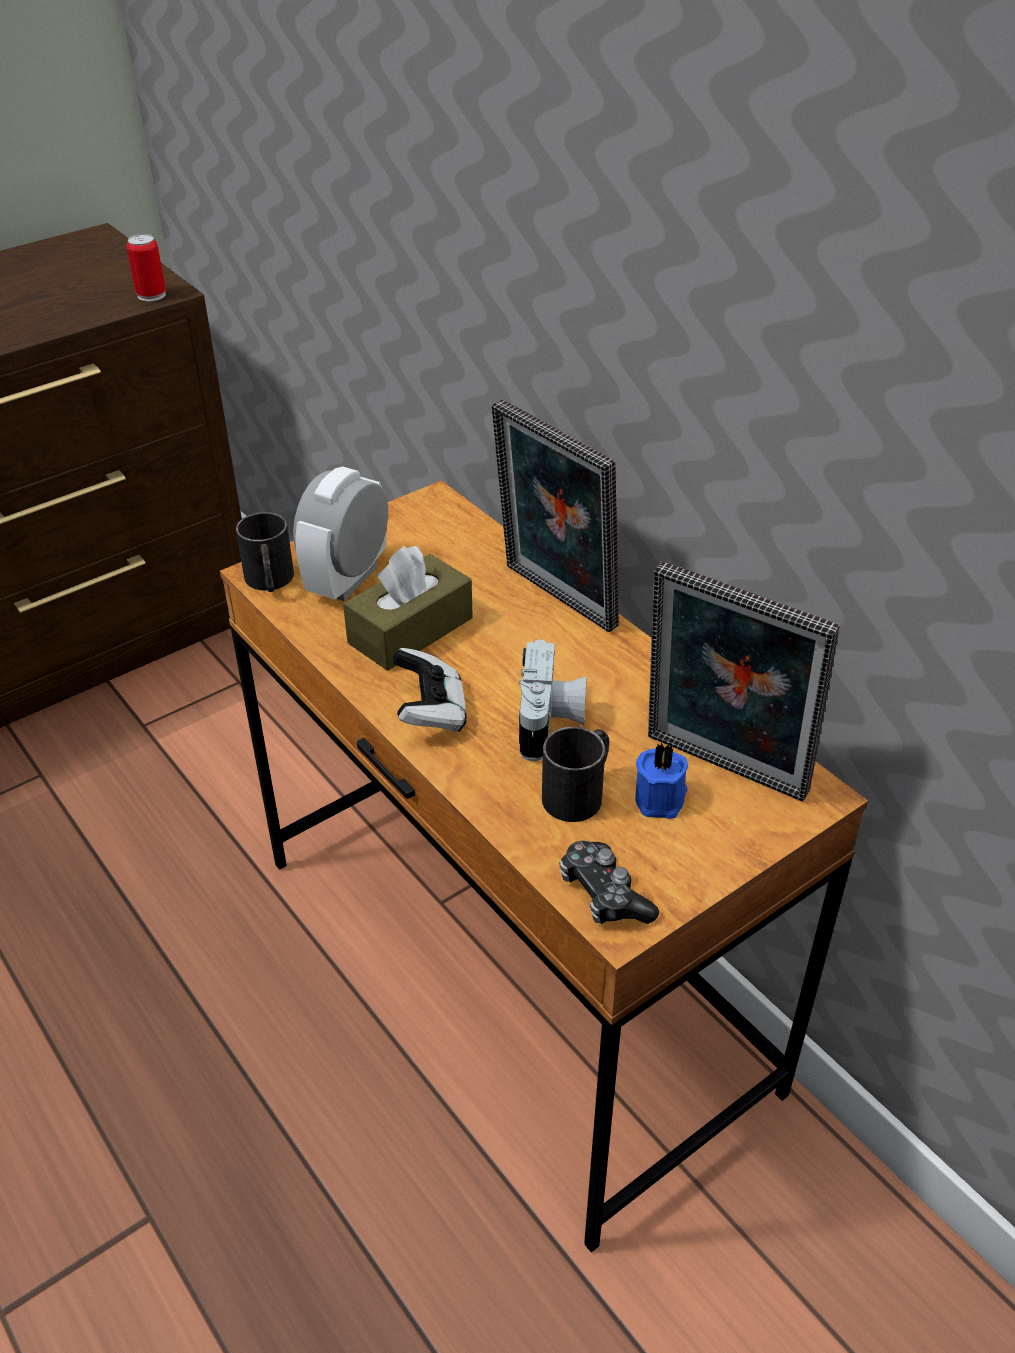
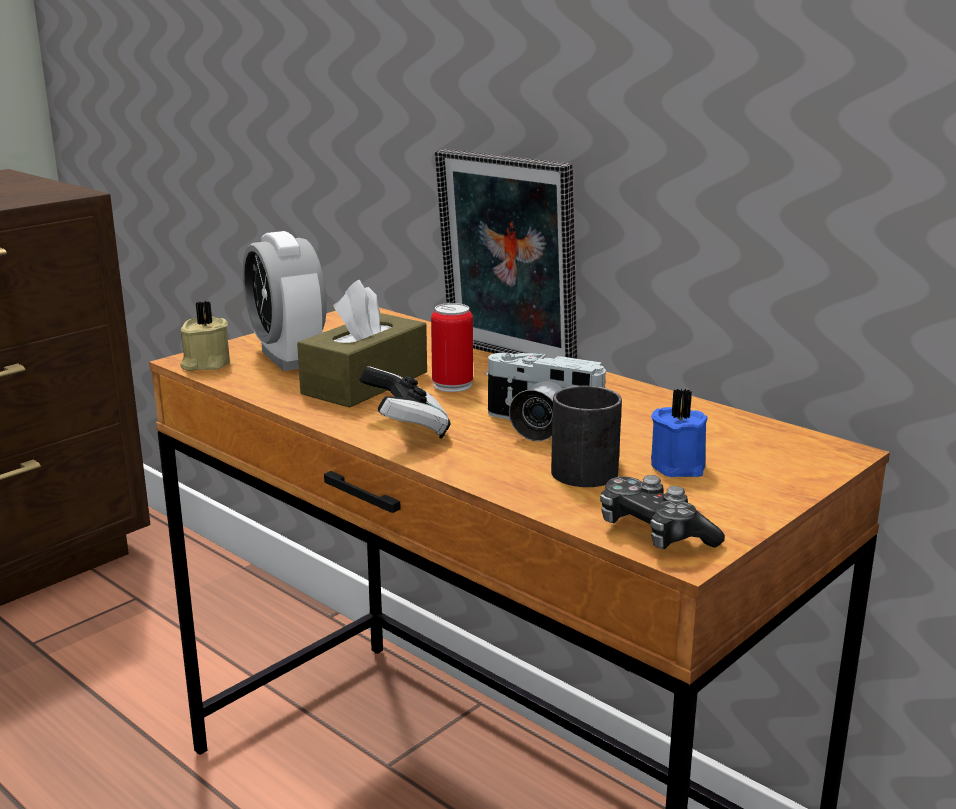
camera: 10 degrees left, 20 degrees down
(151, 295) = (58, 194): can -> can (452, 385)
(270, 582) = (205, 364): black mug -> beige candle
(348, 579) = (288, 358): alarm clock -> alarm clock turned 45 degrees counterclockwise
(551, 722) = (538, 427): camera -> camera turned 120 degrees clockwise
(721, 771) = (731, 443): picture frame -> none

